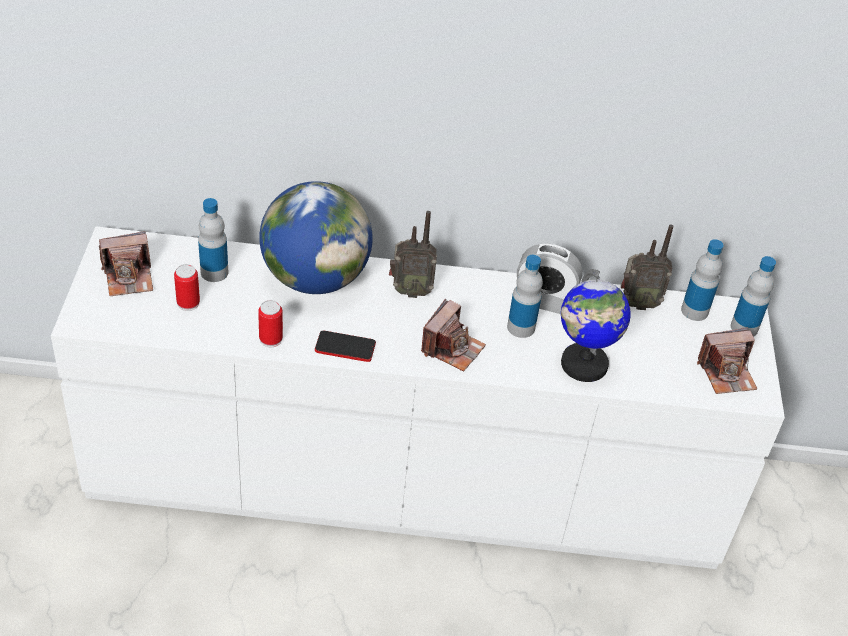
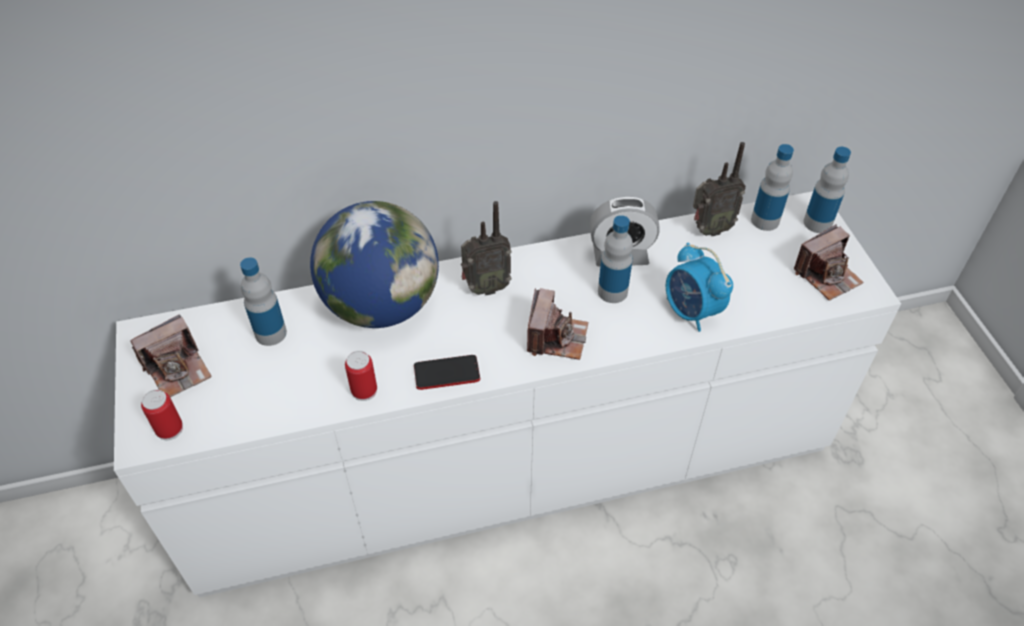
camera: 15 degrees left, 5 degrees up
(188, 303) = (256, 378): can -> can (169, 429)
(583, 365) = (691, 311): globe -> alarm clock

